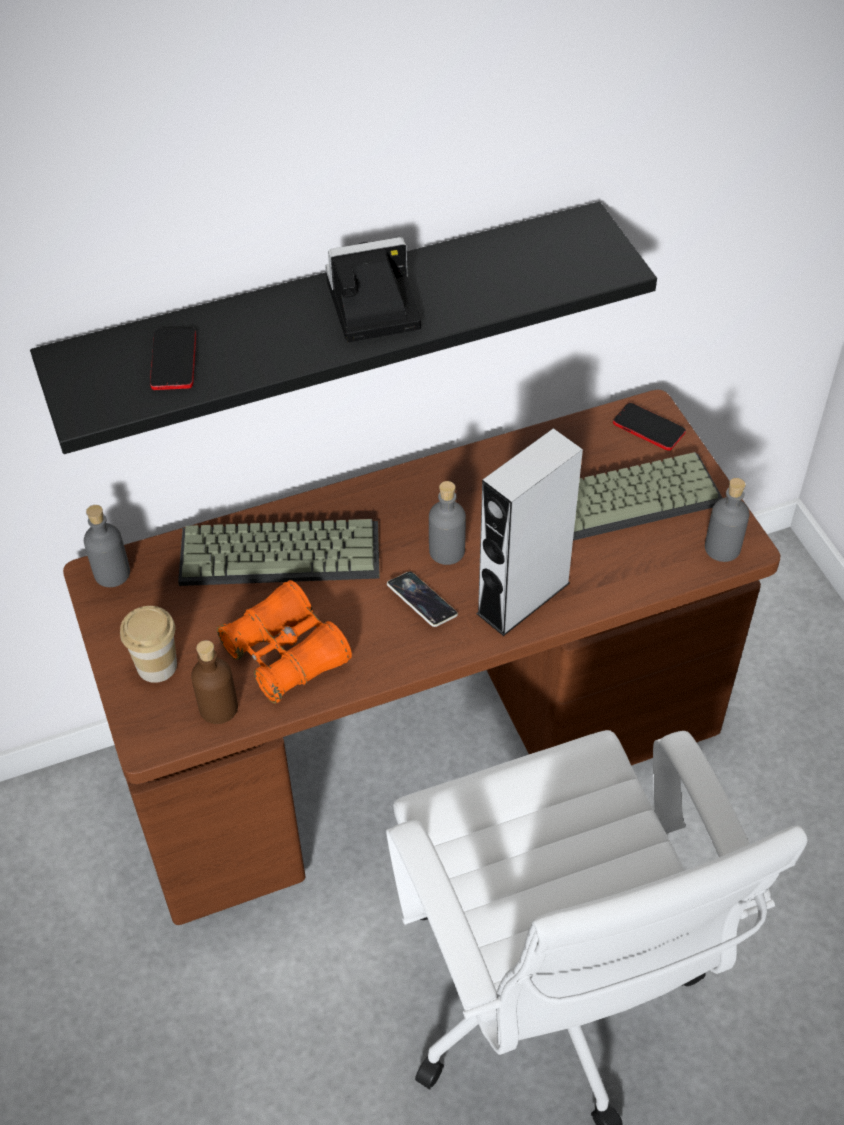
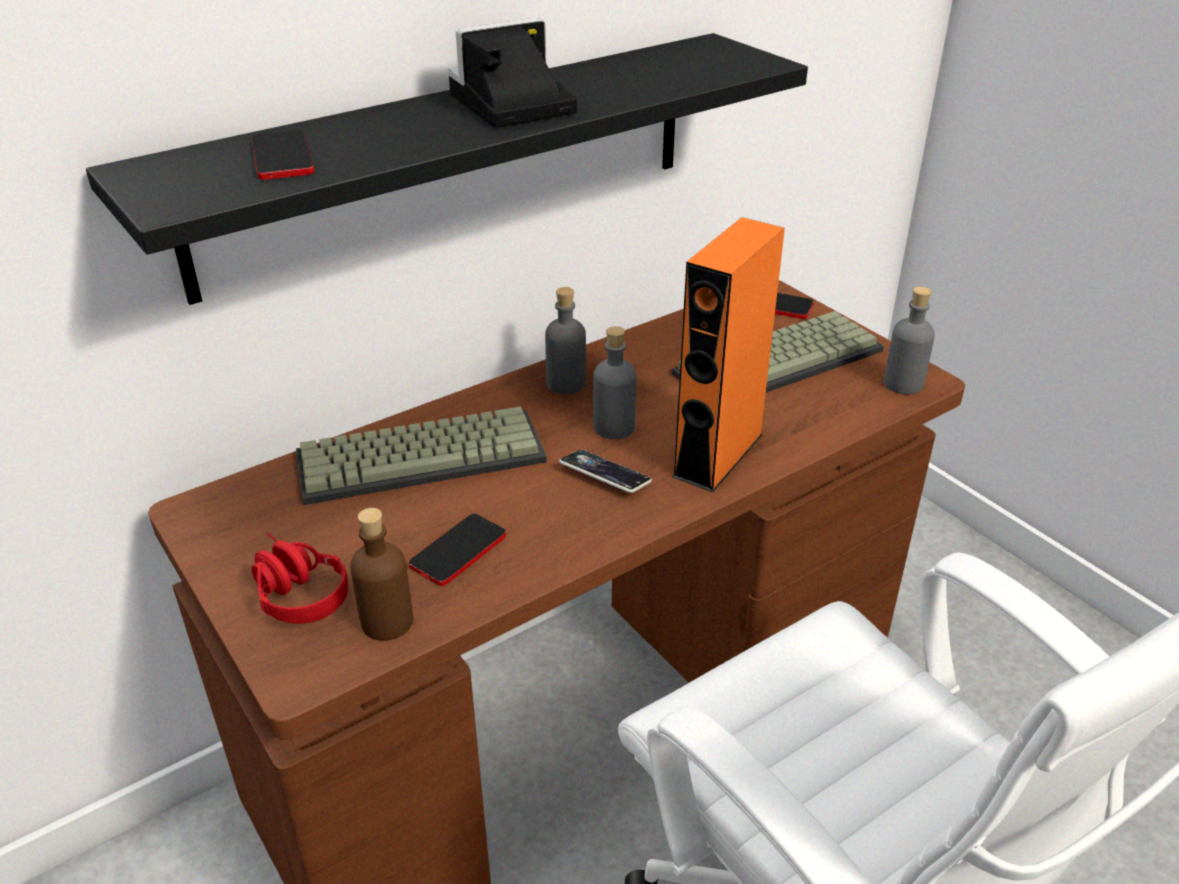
camera: 15 degrees left, 15 degrees down
(112, 573) = (214, 506): grey bottle -> grey bottle (566, 384)
(157, 666) = (292, 590): cup -> red headphones
(286, 654) = (458, 551): orange binoculars -> phone
(523, 598) = (718, 455): grey speaker -> orange speaker

